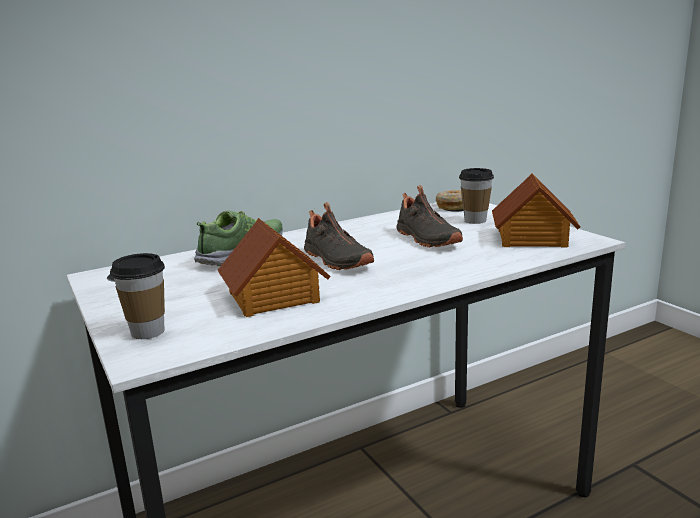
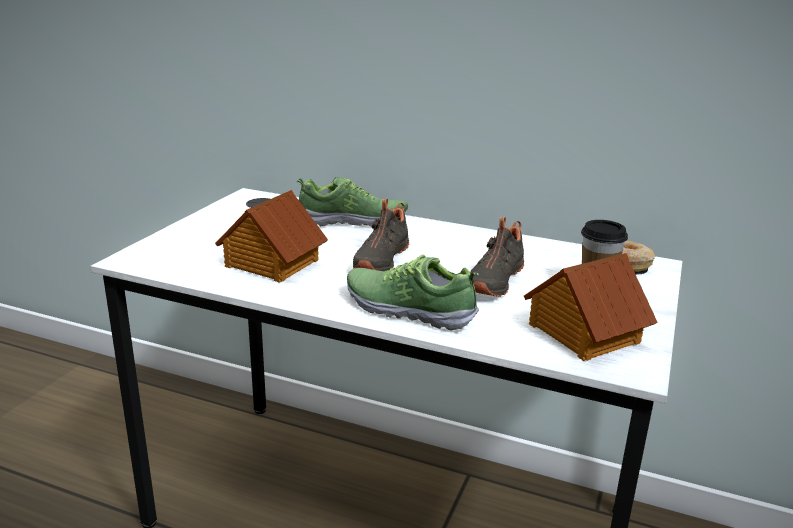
camera: 50 degrees right, 5 degrees up
(147, 332) = (170, 246): cup -> none
(436, 271) = (409, 309): none -> shoe

